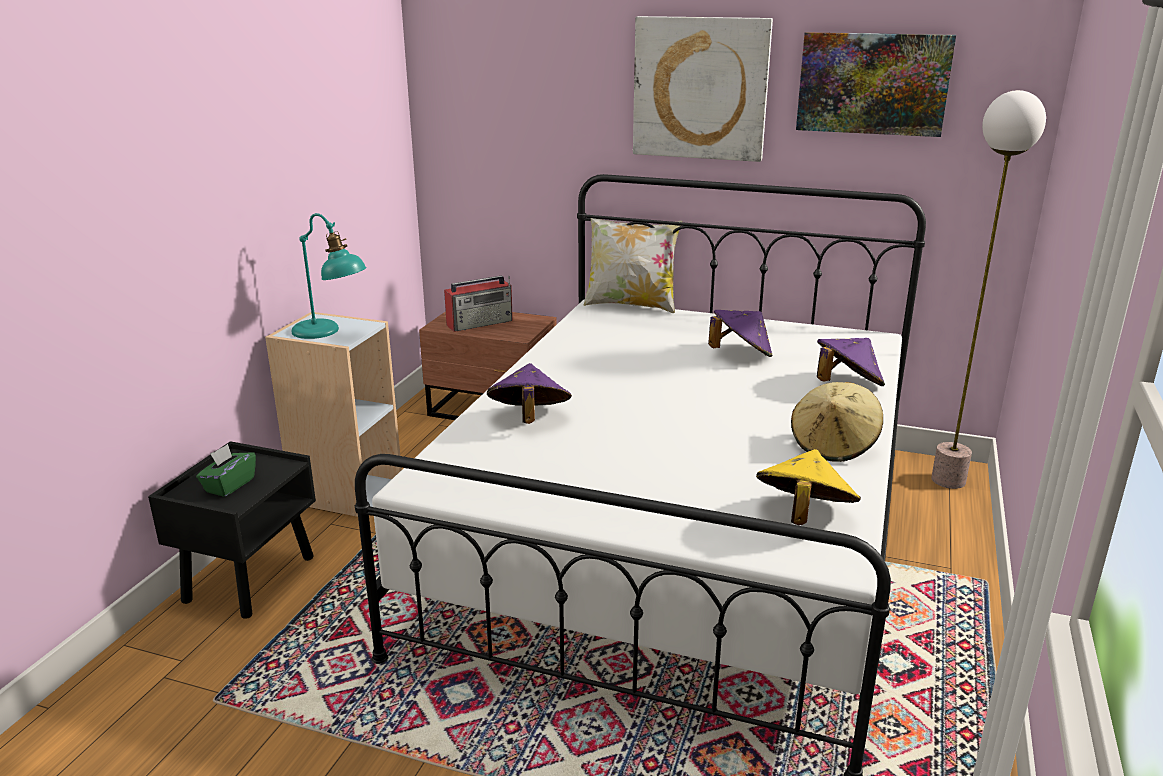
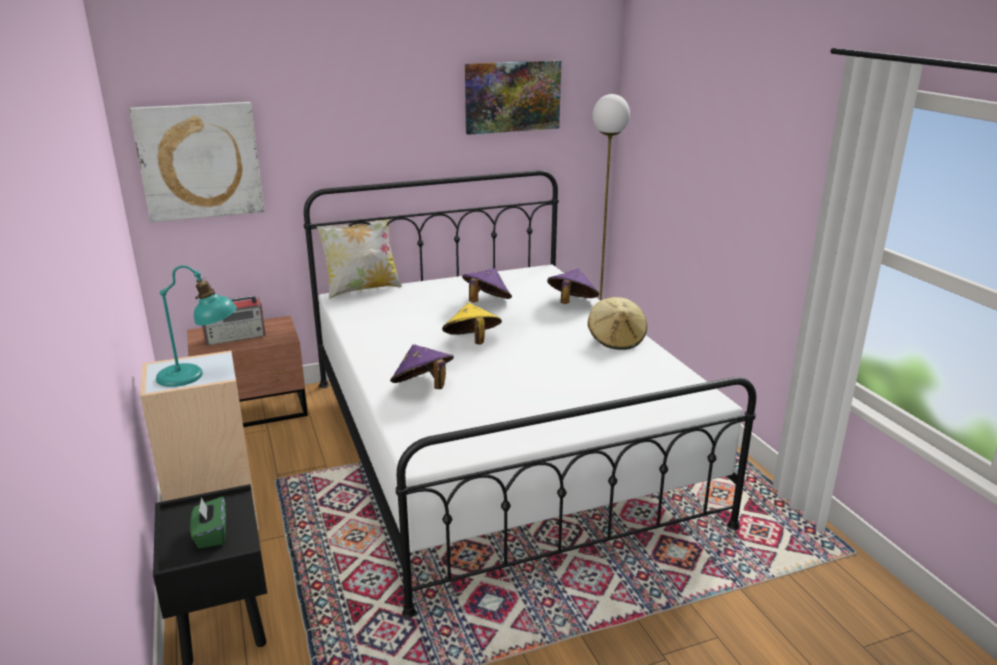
camera: 40 degrees left, 0 degrees up
(481, 323) = (236, 337): radio -> radio turned 45 degrees clockwise
(700, 88) = (392, 111): picture -> picture (200, 161)
(803, 515) = (659, 383): yellow hat -> yellow hat (472, 342)

